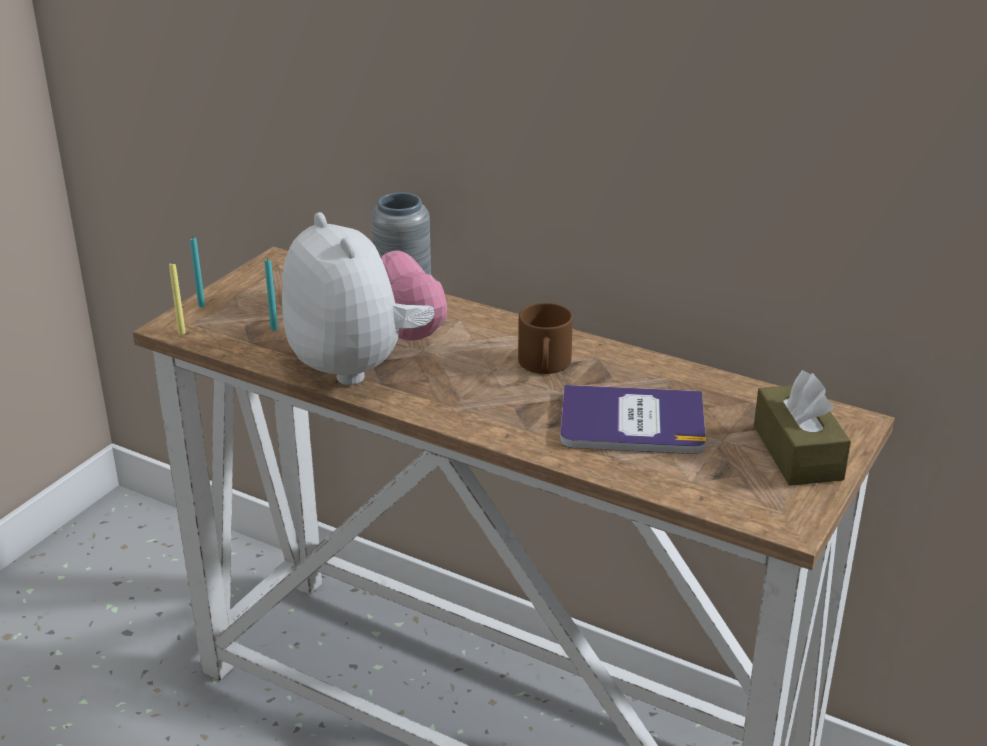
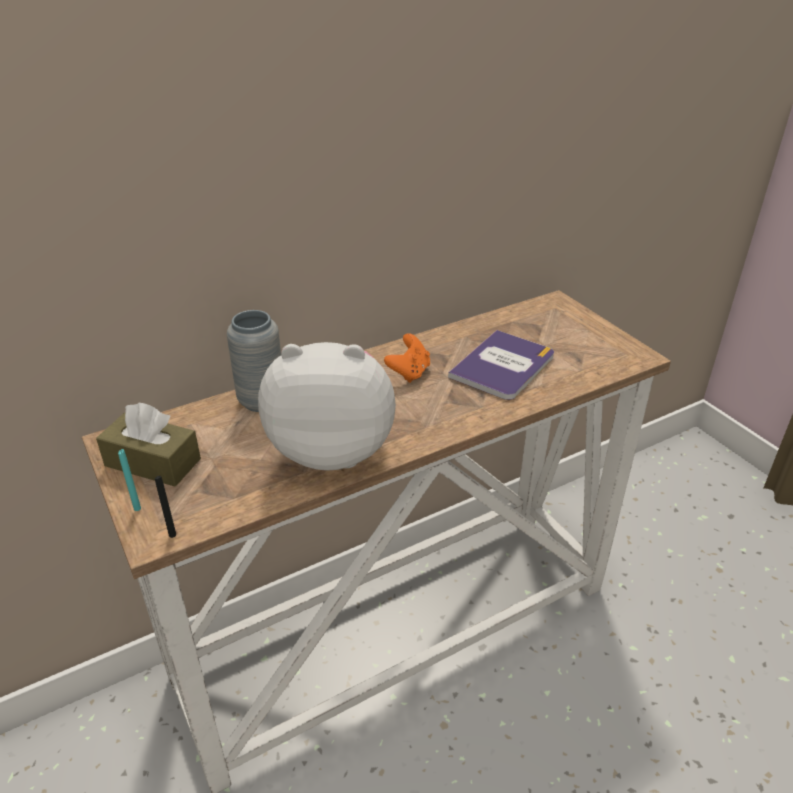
camera: 60 degrees left, 5 degrees up
(181, 332) = (172, 535): yellow candle -> black candle
(274, 328) = (227, 477): turquoise candle -> none
(545, 365) = (409, 372): brown mug -> orange game controller
(797, 452) = (573, 328): brown tissue box -> brown tissue box (153, 462)

